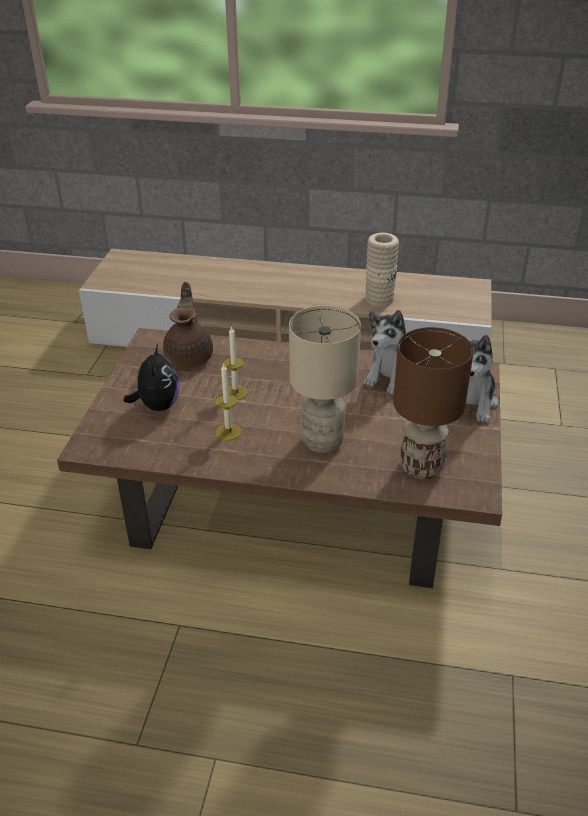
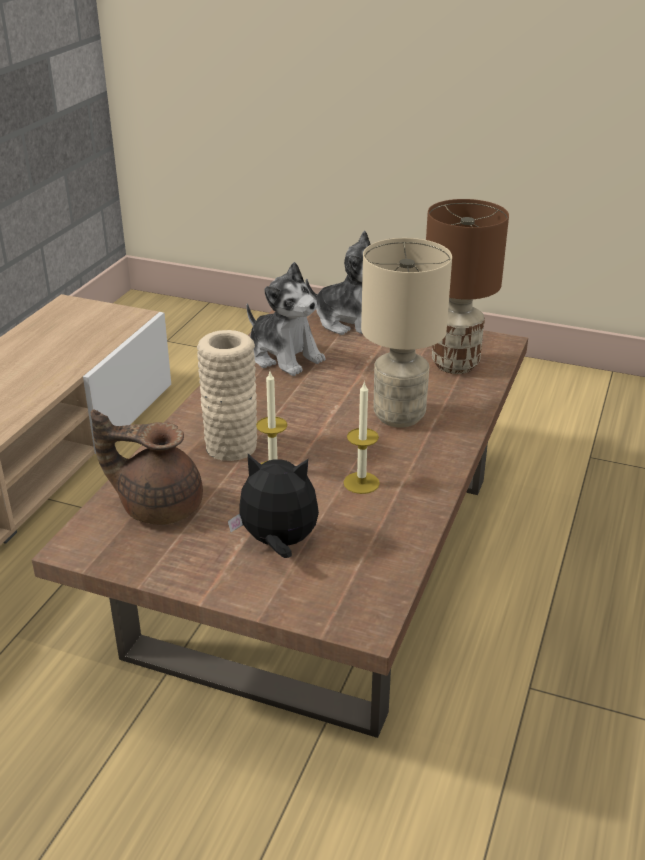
camera: 80 degrees left, 5 degrees down
(379, 299) = (47, 369): beige vase -> beige vase (231, 446)

